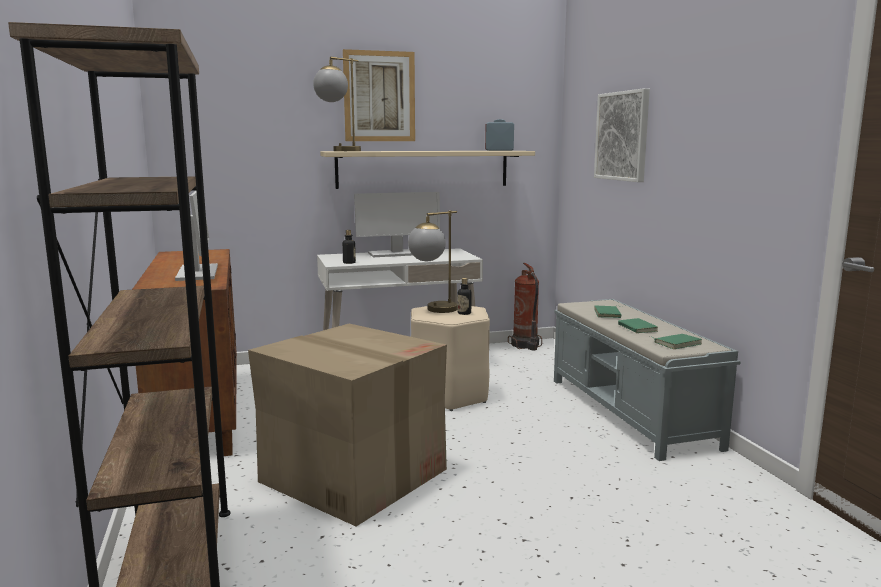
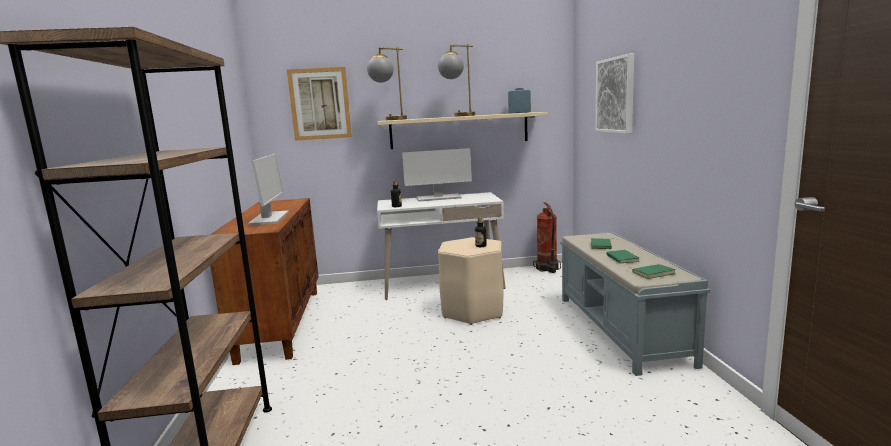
camera: 10 degrees right, 0 degrees up
(352, 475) = (375, 379): cardboard box -> none
(379, 96) = (422, 75): picture -> picture (320, 104)
(434, 311) = (457, 244): table lamp -> table lamp (458, 116)

